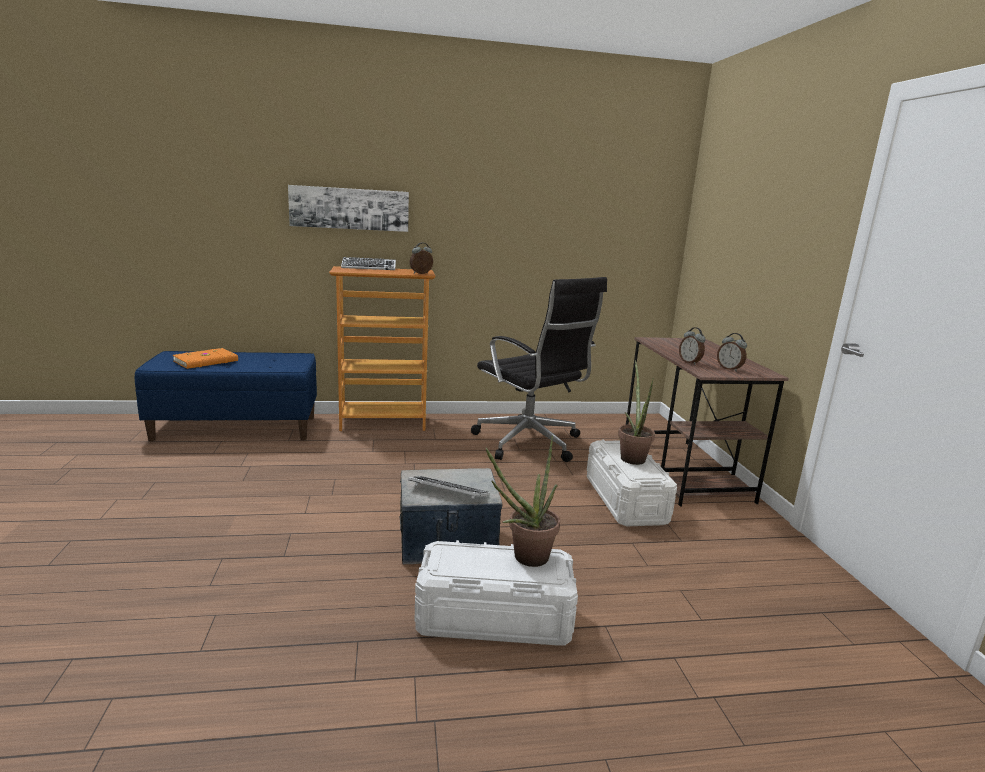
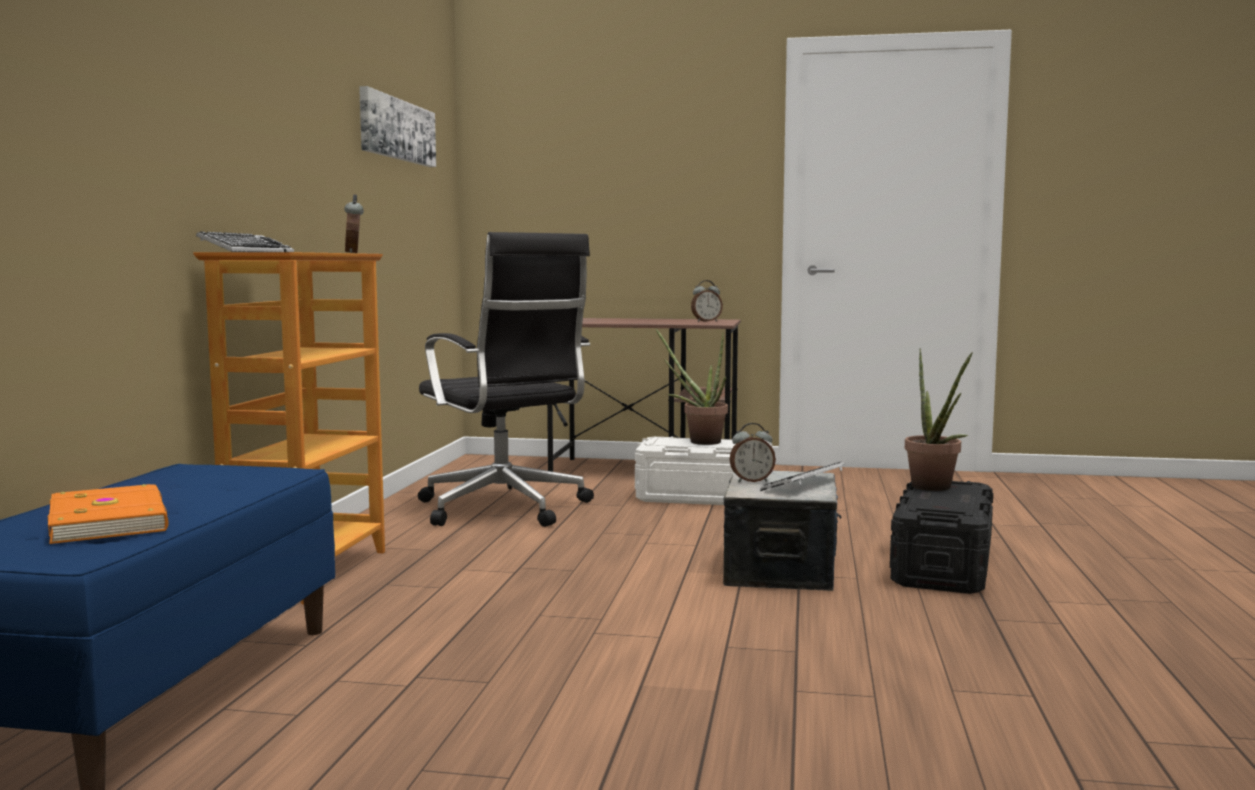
camera: 70 degrees left, 10 degrees down
(349, 208) = (194, 126): picture -> picture (397, 130)
(494, 618) = (943, 566): white storage box -> black storage box
(530, 443) = (505, 509): black office chair -> black office chair turned 75 degrees clockwise
(690, 362) = (676, 323): alarm clock -> alarm clock (751, 481)

